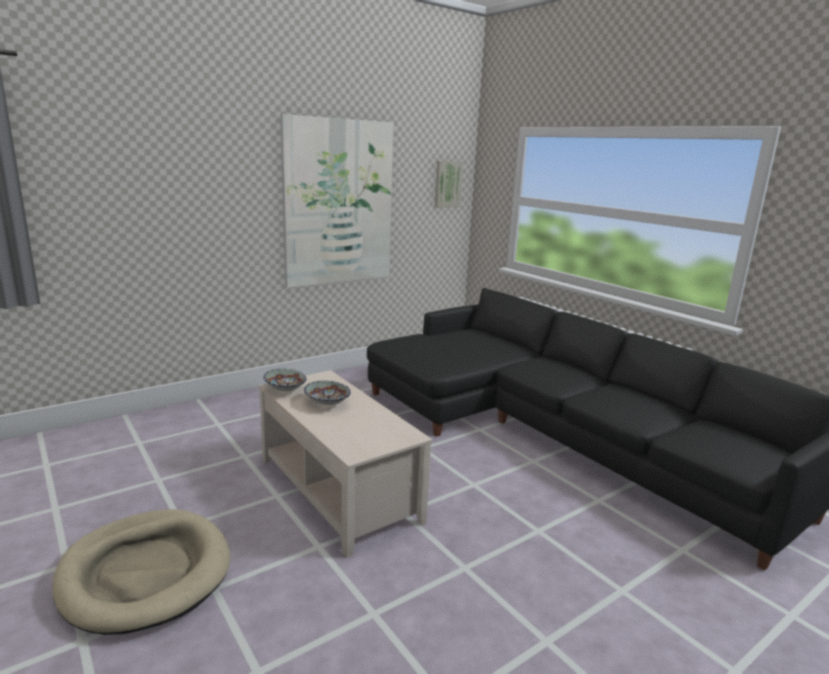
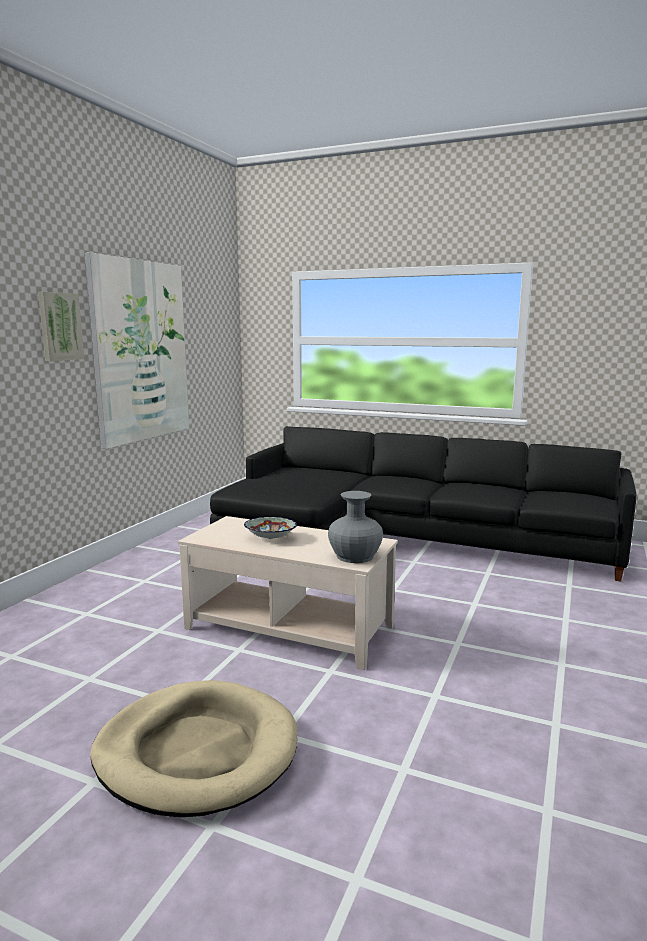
camera: 30 degrees left, 5 degrees down
(284, 390) = (212, 538): bowl -> none
(364, 445) = (355, 556): none -> grey vase
(447, 184) = (223, 330): picture -> picture (59, 326)

